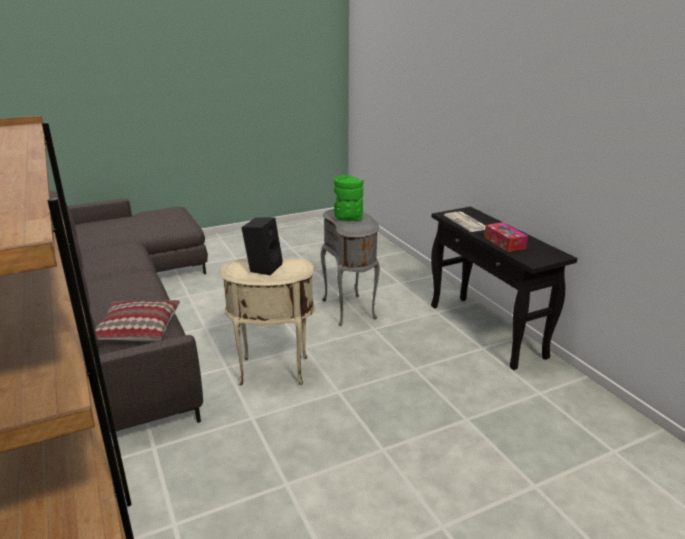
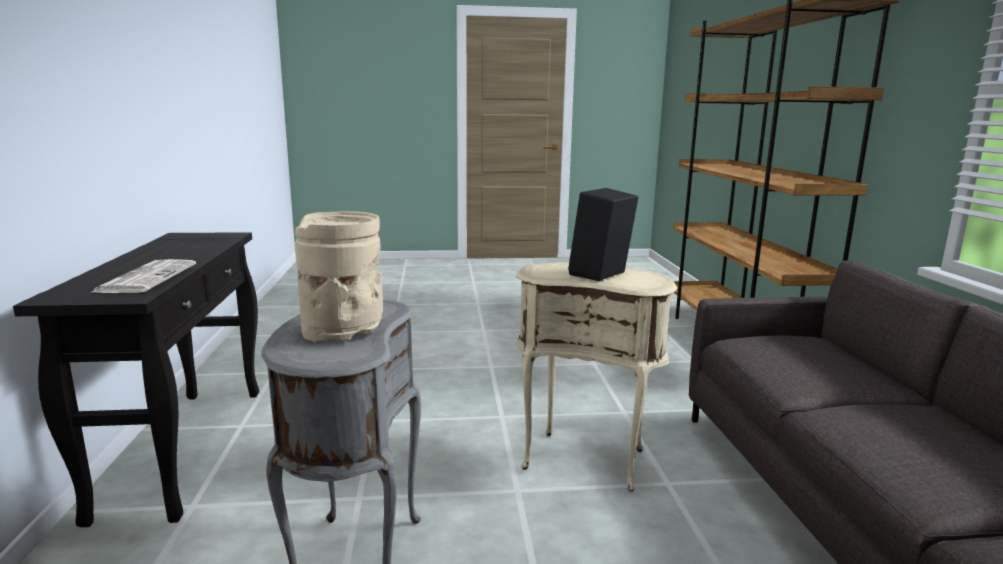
camera: 160 degrees left, 10 degrees down
(137, 330) = (808, 360): pillow -> none
(347, 218) = (344, 330): green vase -> beige vase
(504, 243) = (194, 251): tissue box -> none

